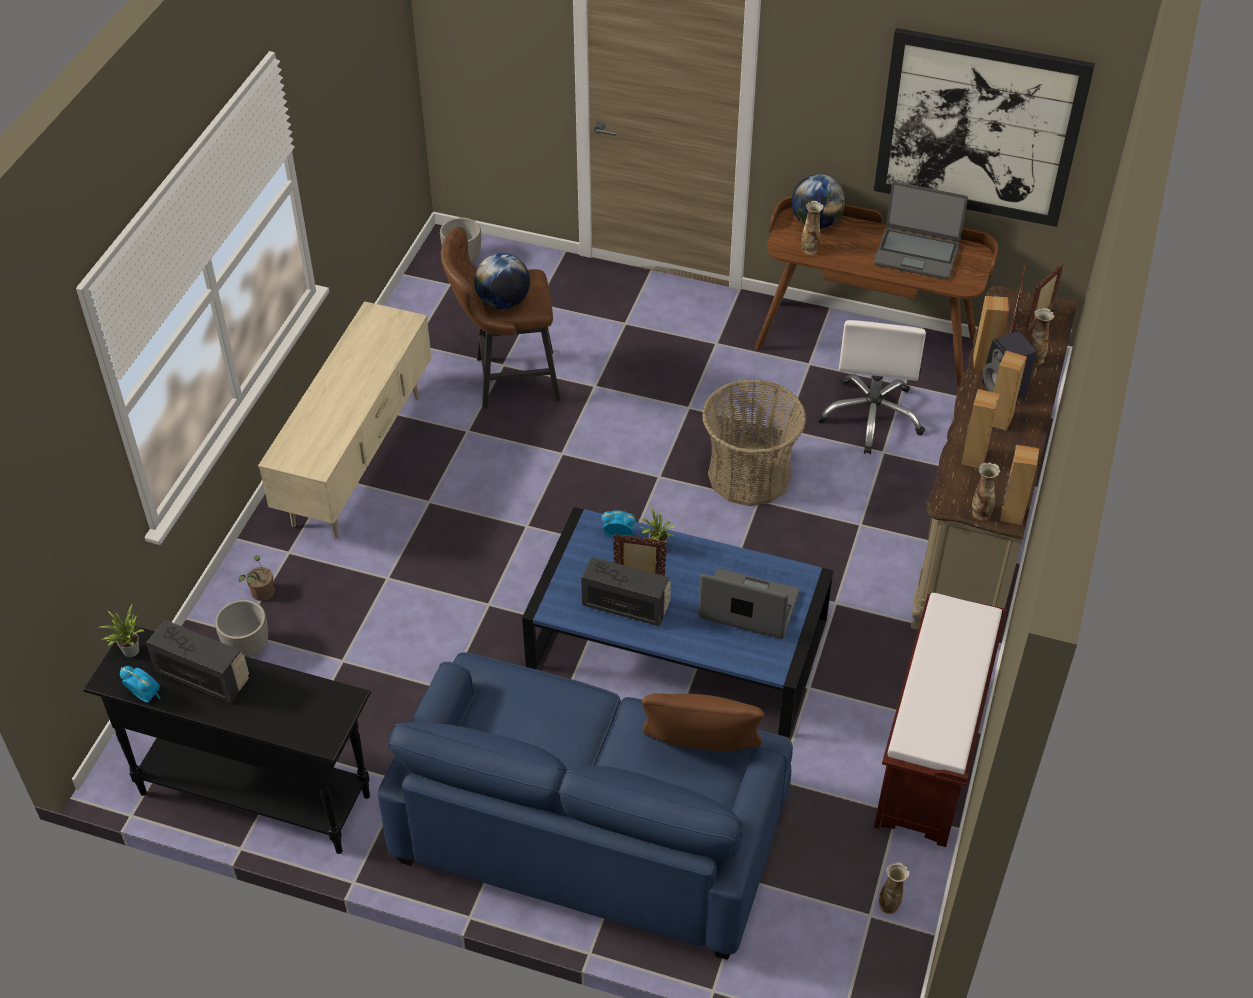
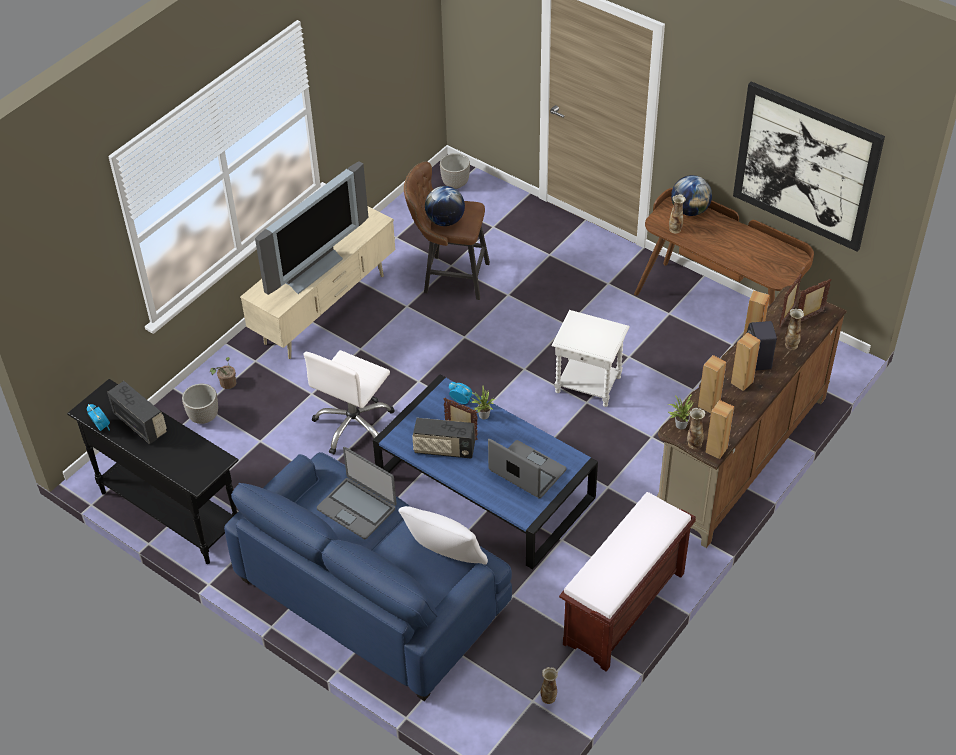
camera: 20 degrees right, 0 degrees up
(129, 650) = (103, 395): potted plant -> potted plant (679, 424)
(340, 406) = (309, 269): none -> television
(626, 606) = (444, 450): radio -> radio turned 150 degrees clockwise
(700, 754) = (444, 558): brown pillow -> white pillow
(749, 475) = (588, 383): basket -> white side table
(872, 416) = (697, 362): white office chair -> white office chair (354, 425)
(916, 254) = (752, 249): laptop -> laptop (357, 508)

